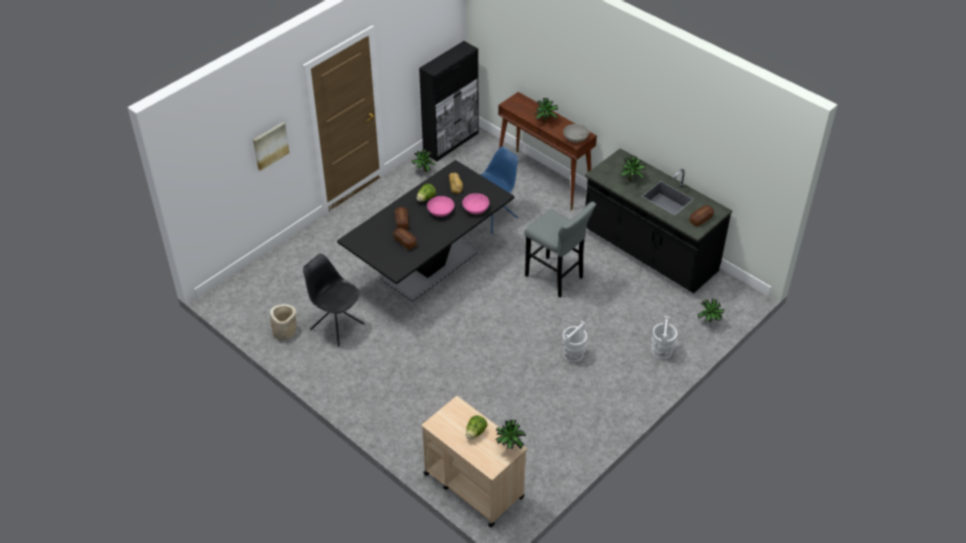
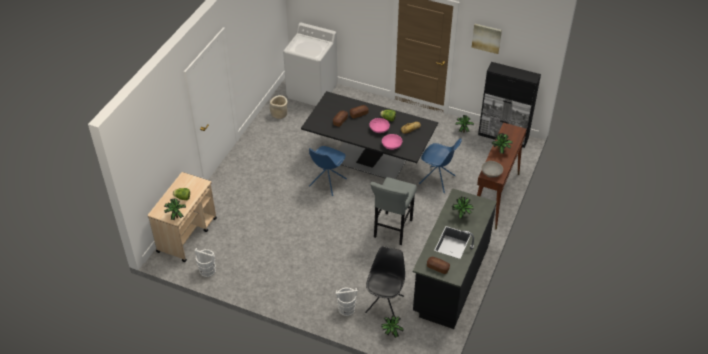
camera: 70 degrees right, 0 degrees up
(259, 286) = (312, 91): none -> white washing machine
(270, 145) = (358, 19): picture -> picture (486, 38)
(336, 326) = (294, 134): black chair -> black chair (385, 303)
(447, 316) = (327, 183): none -> blue chair
(573, 354) = (320, 258): white bucket -> white bucket (207, 270)

